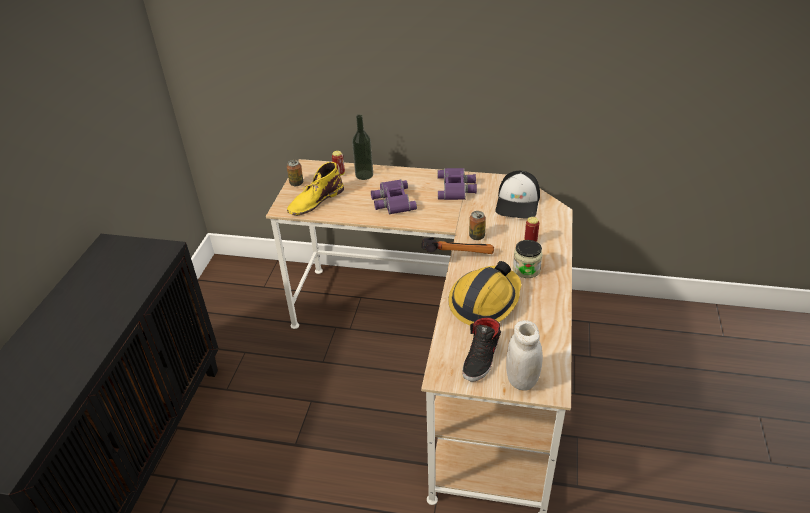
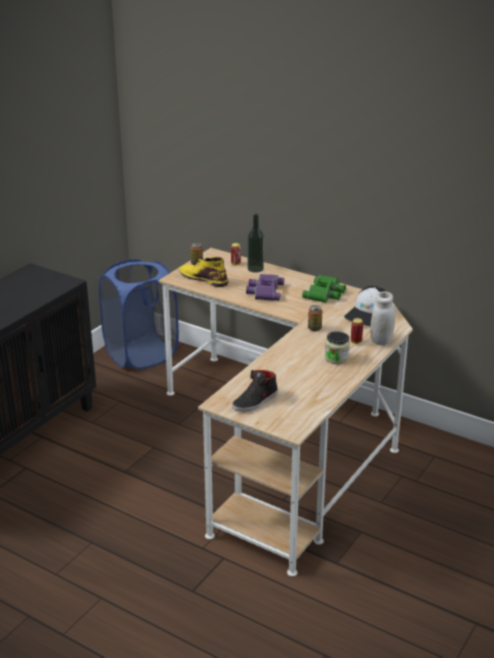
camera: 20 degrees right, 10 degrees down
(239, 286) = (141, 354): none -> blue laundry basket
(315, 200) = (203, 278): yellow boot -> yellow boot turned 60 degrees clockwise
(456, 254) = (288, 336): hammer -> none
(457, 188) = (325, 293): purple binoculars -> green binoculars
(485, 301) = (286, 369): hard hat -> none
(521, 380) = (275, 420): white jar -> white jar (381, 341)

